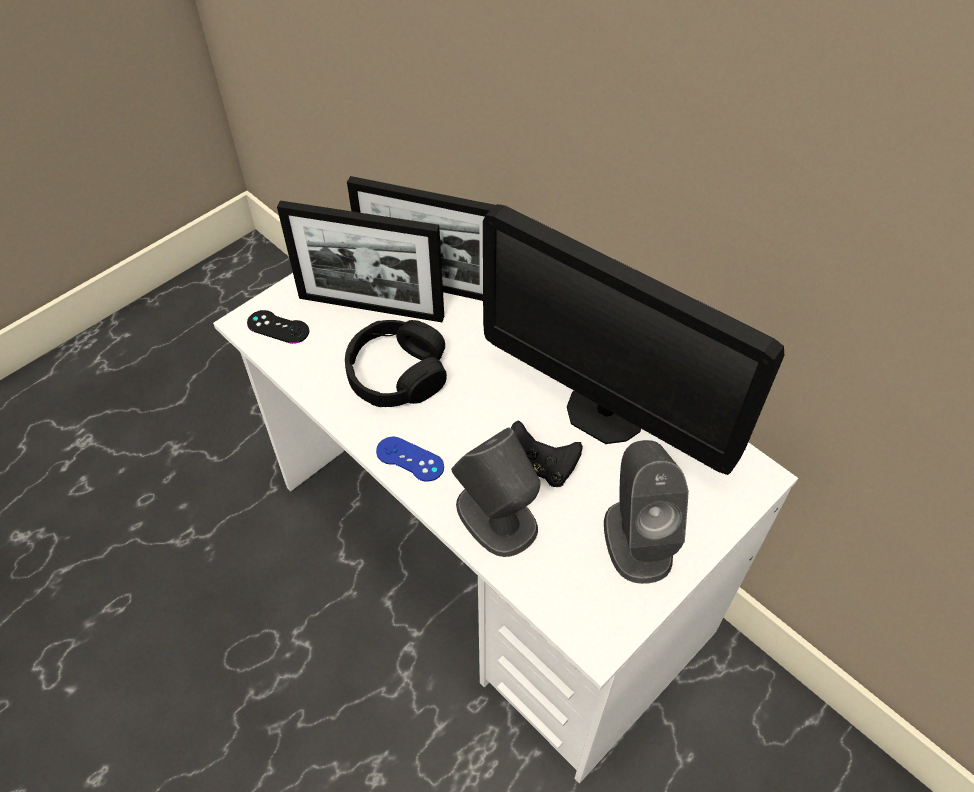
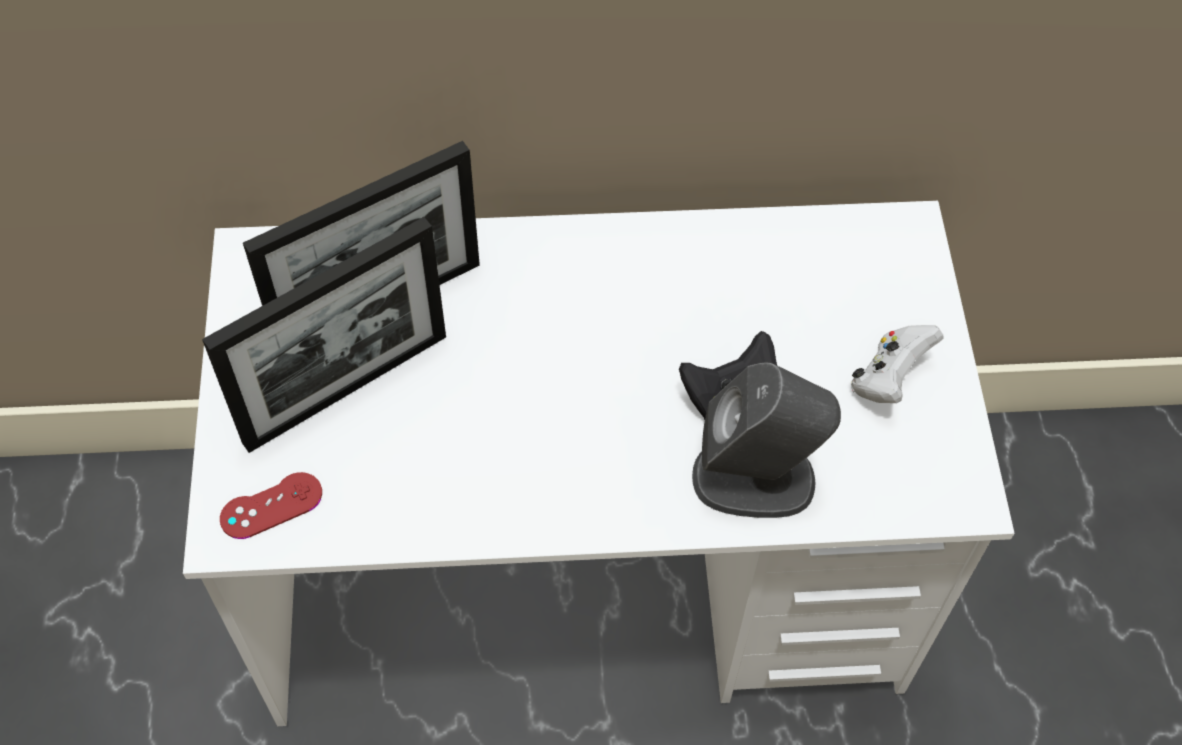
camera: 50 degrees left, 5 degrees up
(278, 327) = (271, 506): black game controller -> red game controller
(397, 374) = (475, 433): black headphones -> none
(410, 459) = (605, 505): blue game controller -> none
(605, 412) = (718, 286): monitor -> none
(637, 539) = (888, 378): grey speaker -> white game controller

